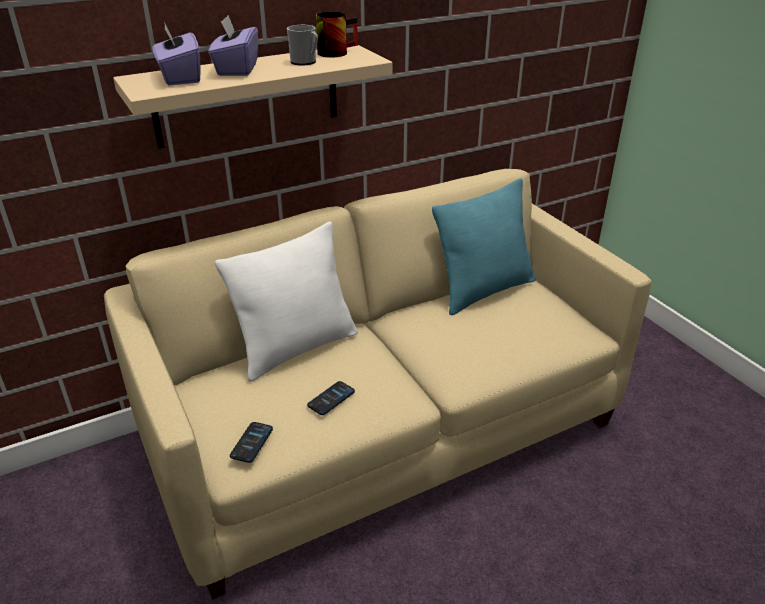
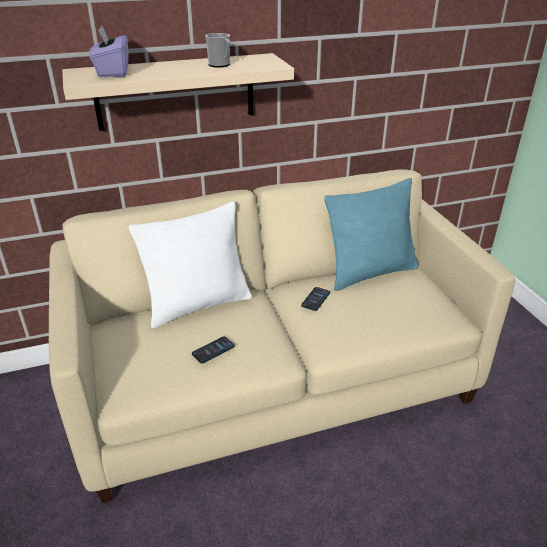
camera: 10 degrees right, 0 degrees up
(236, 69) = (161, 68): purple tissue box -> none
(251, 442) = (138, 379): phone -> phone (315, 299)
(335, 52) = (250, 58): mug -> none

